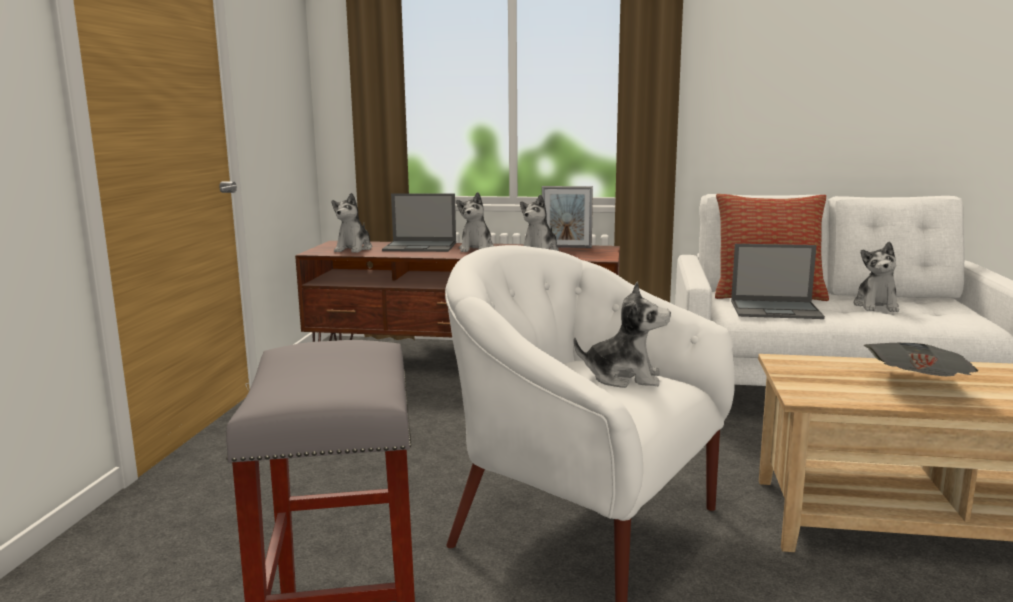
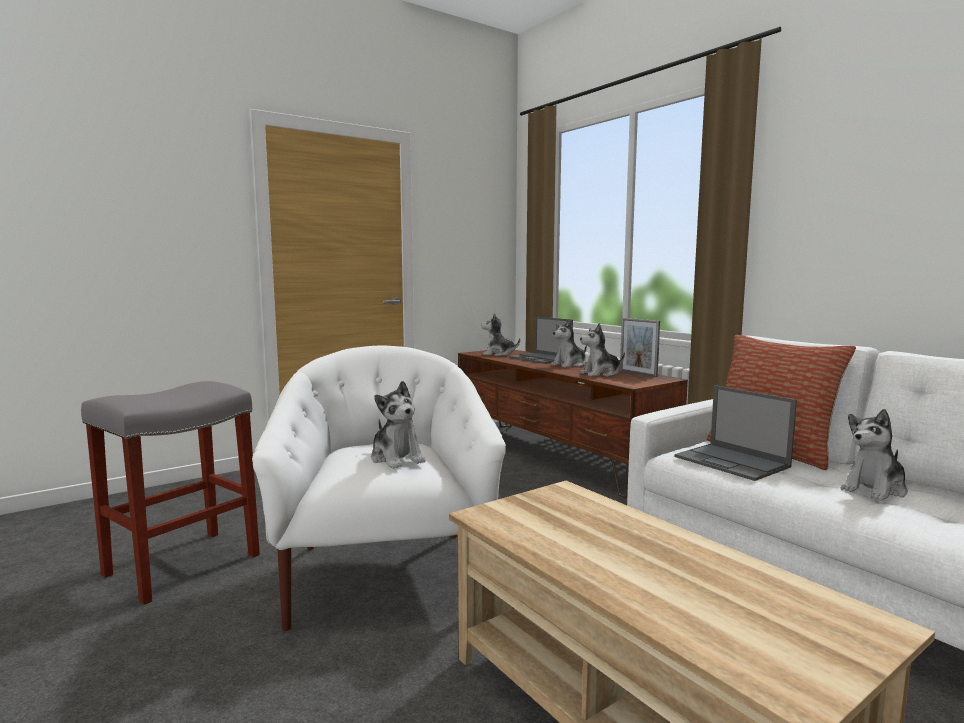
camera: 45 degrees right, 5 degrees down
(354, 249) = (498, 354): plush toy -> plush toy turned 45 degrees clockwise
(918, 387) = (598, 546): newspaper -> none

